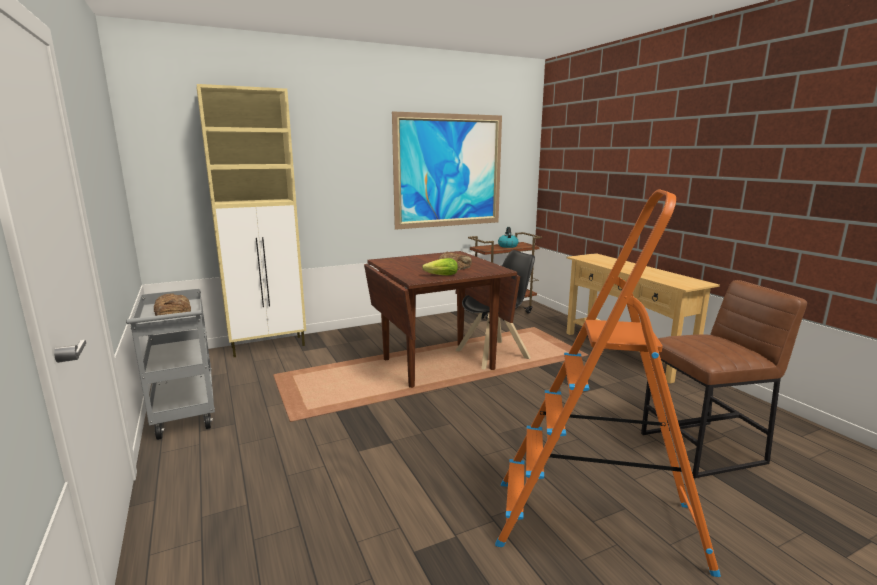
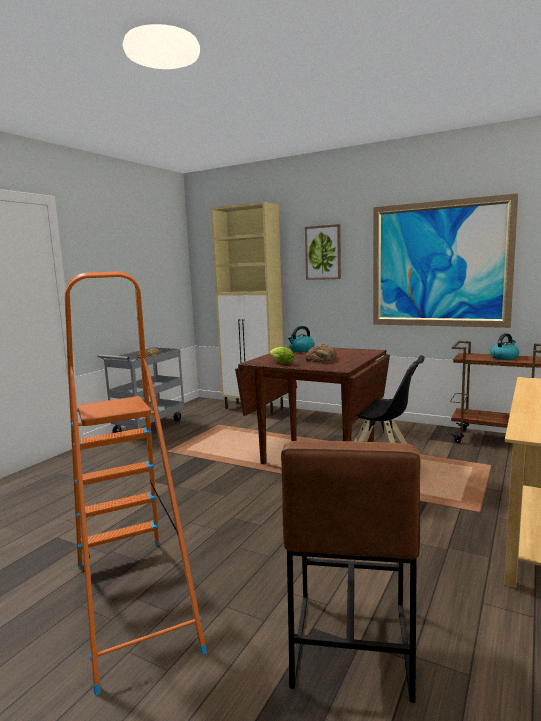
camera: 55 degrees right, 5 degrees down
(339, 155) = (323, 252): none -> picture
(400, 262) = (301, 350): none -> kettle
(703, 447) = (351, 645): brown chair -> brown chair turned 60 degrees clockwise

